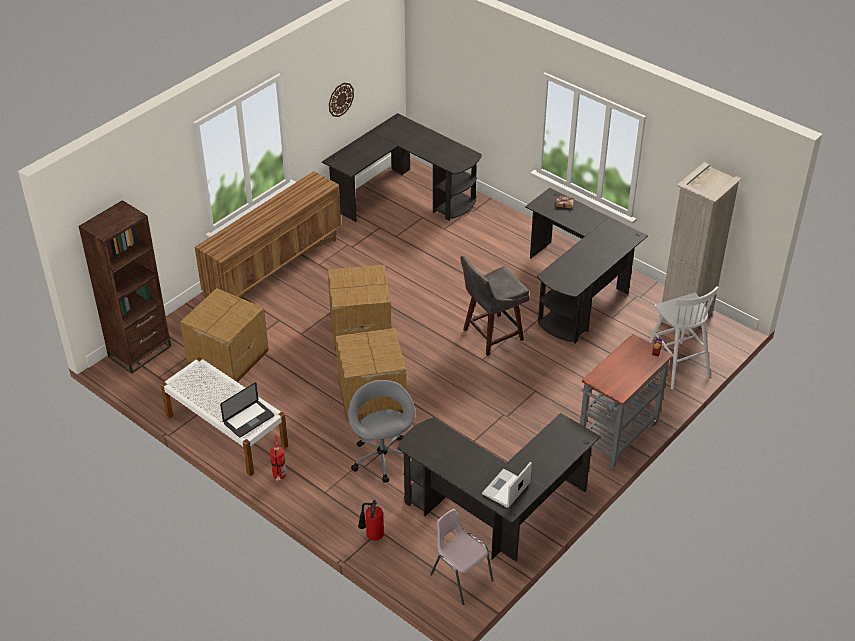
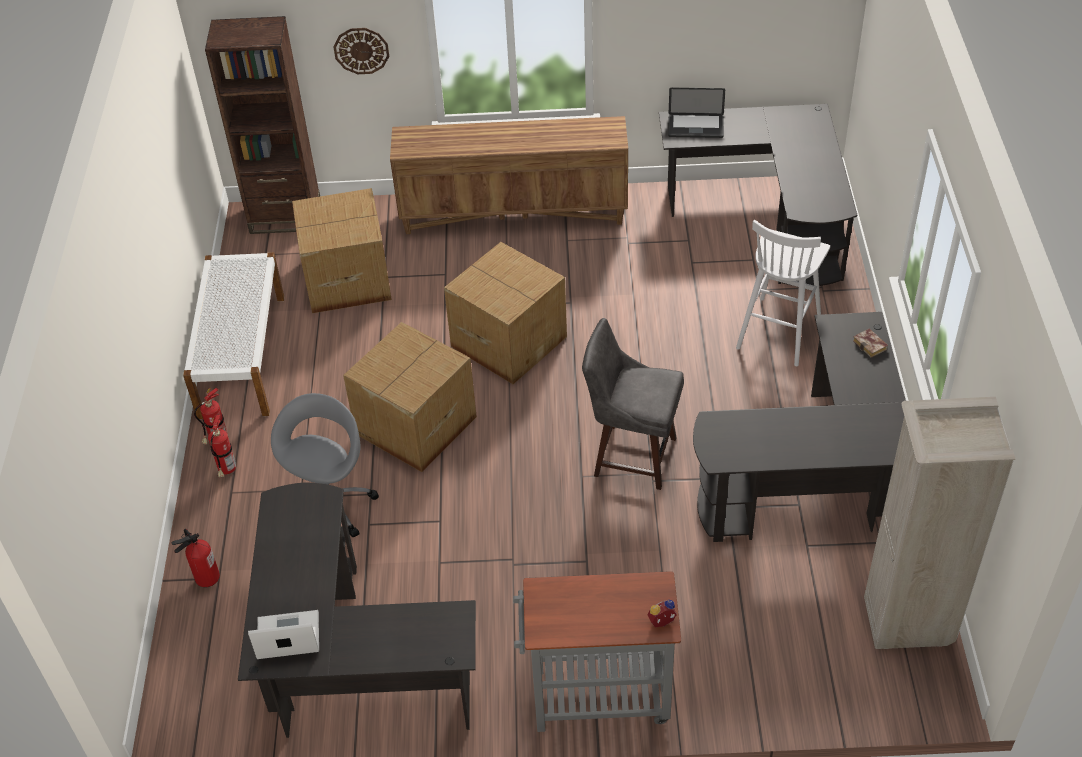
camera: 50 degrees right, 5 degrees up
(249, 419) = (220, 352): laptop -> laptop (695, 127)
(306, 485) = (227, 471): none -> fire extinguisher
(340, 99) = (711, 38): wall clock -> wall clock (361, 50)
(461, 577) = (214, 701): pink chair -> none
(675, 364) = (802, 671): white stool -> white stool (779, 330)

